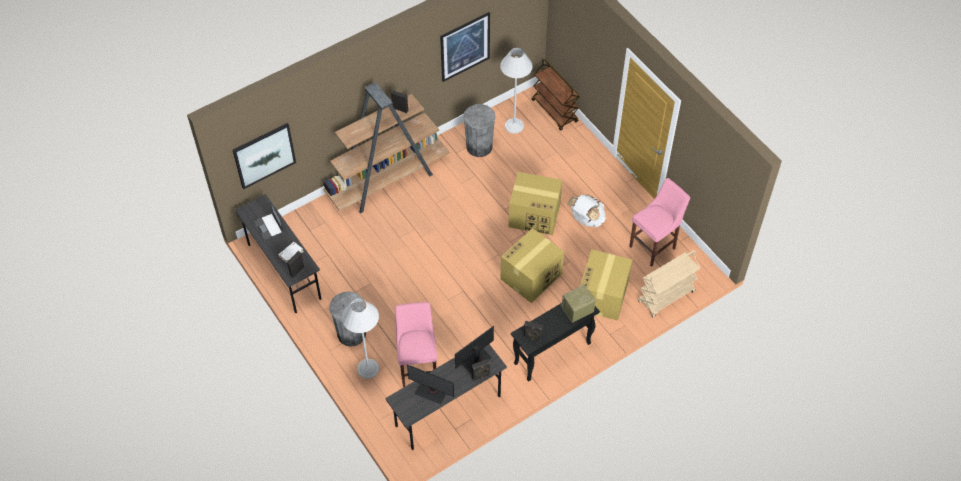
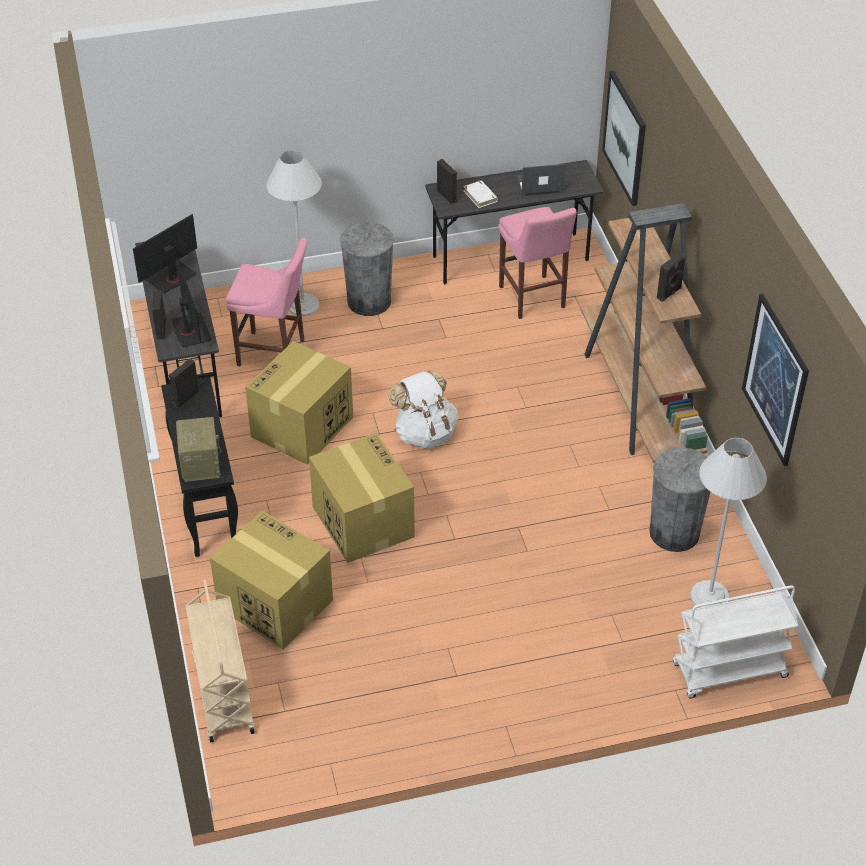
camera: 110 degrees right, 10 degrees down
(535, 215) = (487, 565): cardboard box -> cardboard box (301, 428)
(555, 111) = (728, 671): brown cart -> white cart
(586, 219) = (445, 634): white backpack -> white backpack (425, 433)
(654, 246) = (338, 716): pink stool -> pink stool (533, 299)

